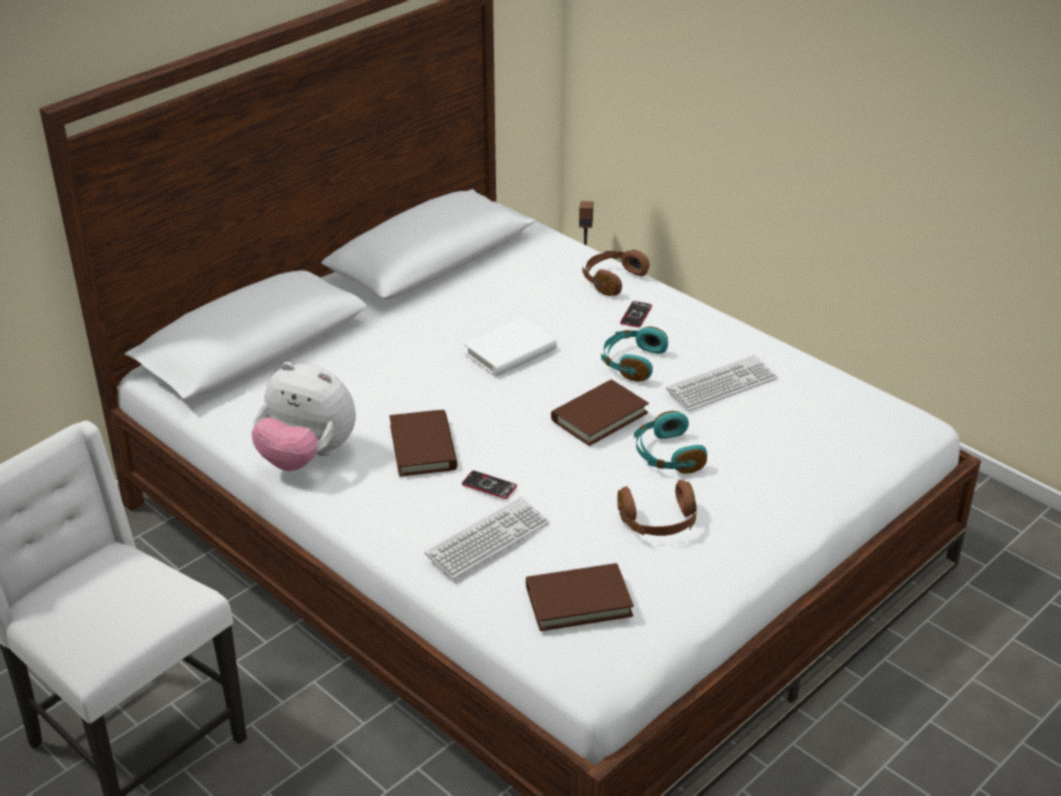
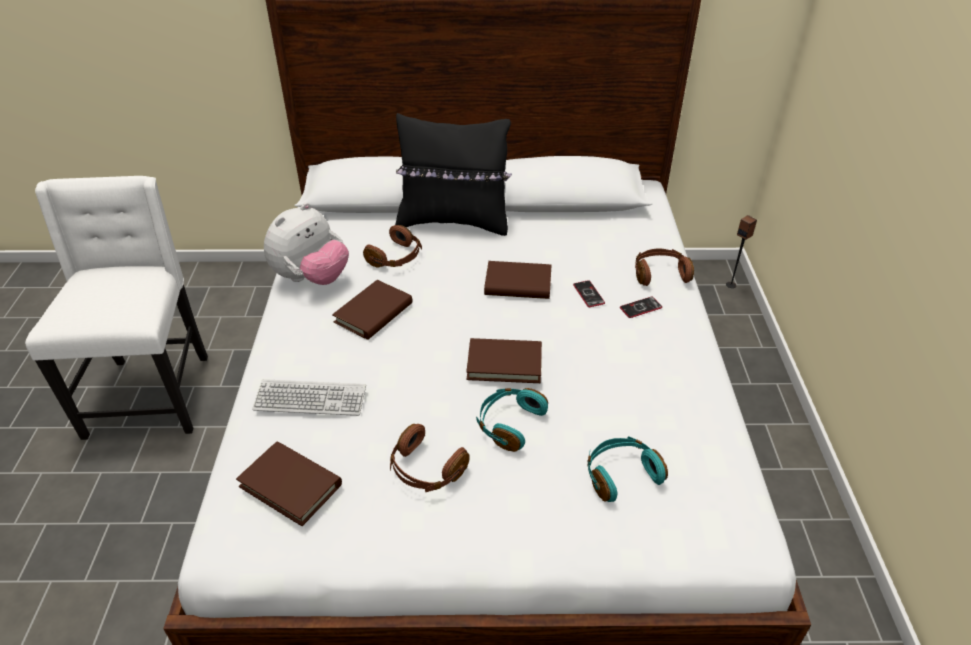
camera: 45 degrees right, 5 degrees up
(307, 457) = (311, 278): plush toy -> plush toy turned 120 degrees counterclockwise
(360, 392) = (396, 257): none -> brown headphones
(362, 331) = (454, 221): none -> black pillow
(489, 485) = (369, 364): phone -> phone (588, 294)
(510, 352) = (518, 284): white book -> brown book
(632, 362) = (585, 340): turquoise headphones -> turquoise headphones (621, 474)
(721, 385) = (627, 398): keyboard -> none

